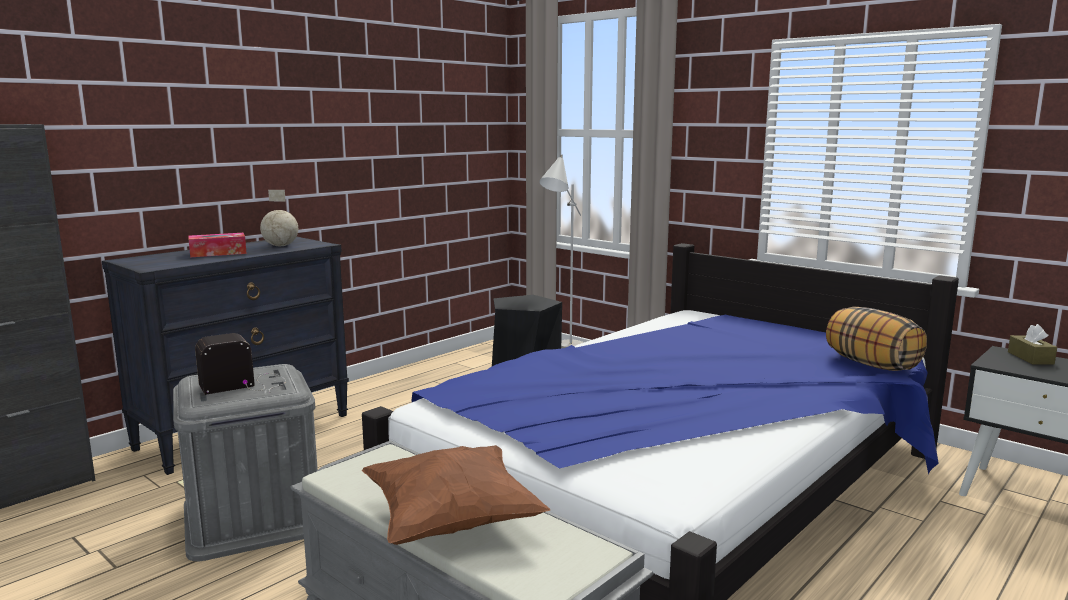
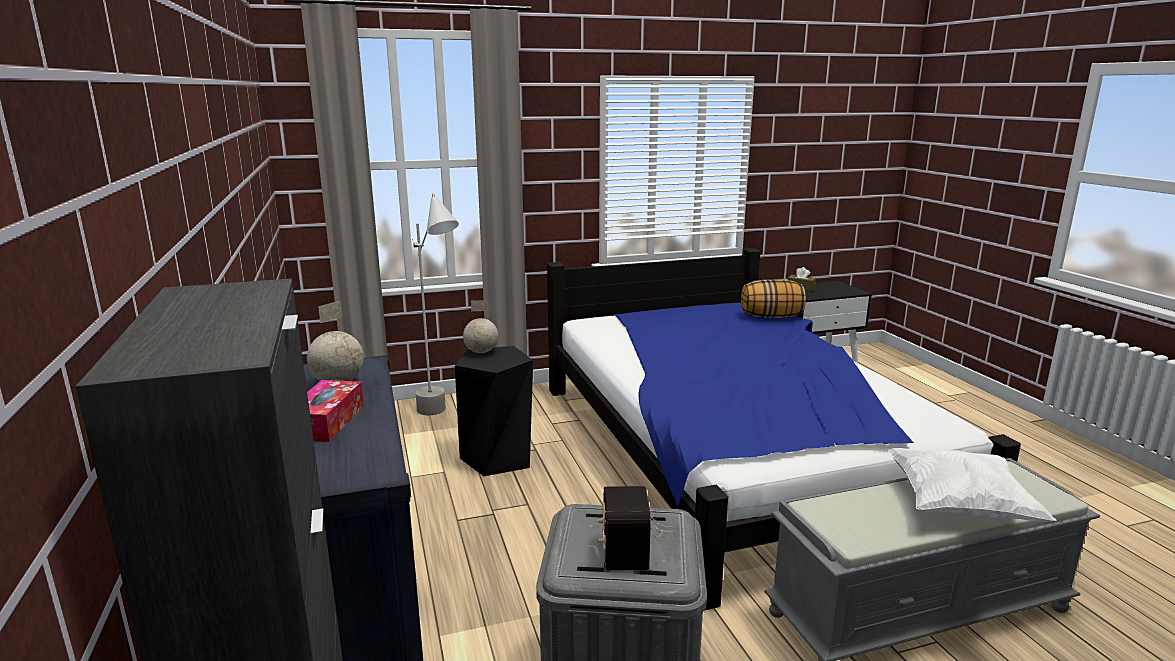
camera: 60 degrees left, 5 degrees up
(452, 522) = (959, 506): brown pillow -> white pillow
(531, 298) = (481, 352): none -> globe

